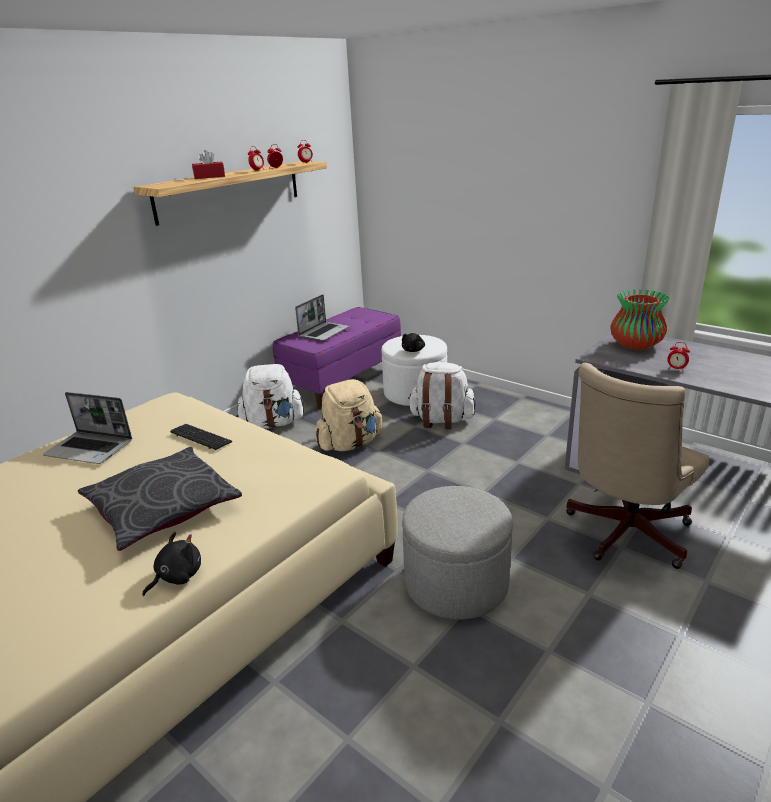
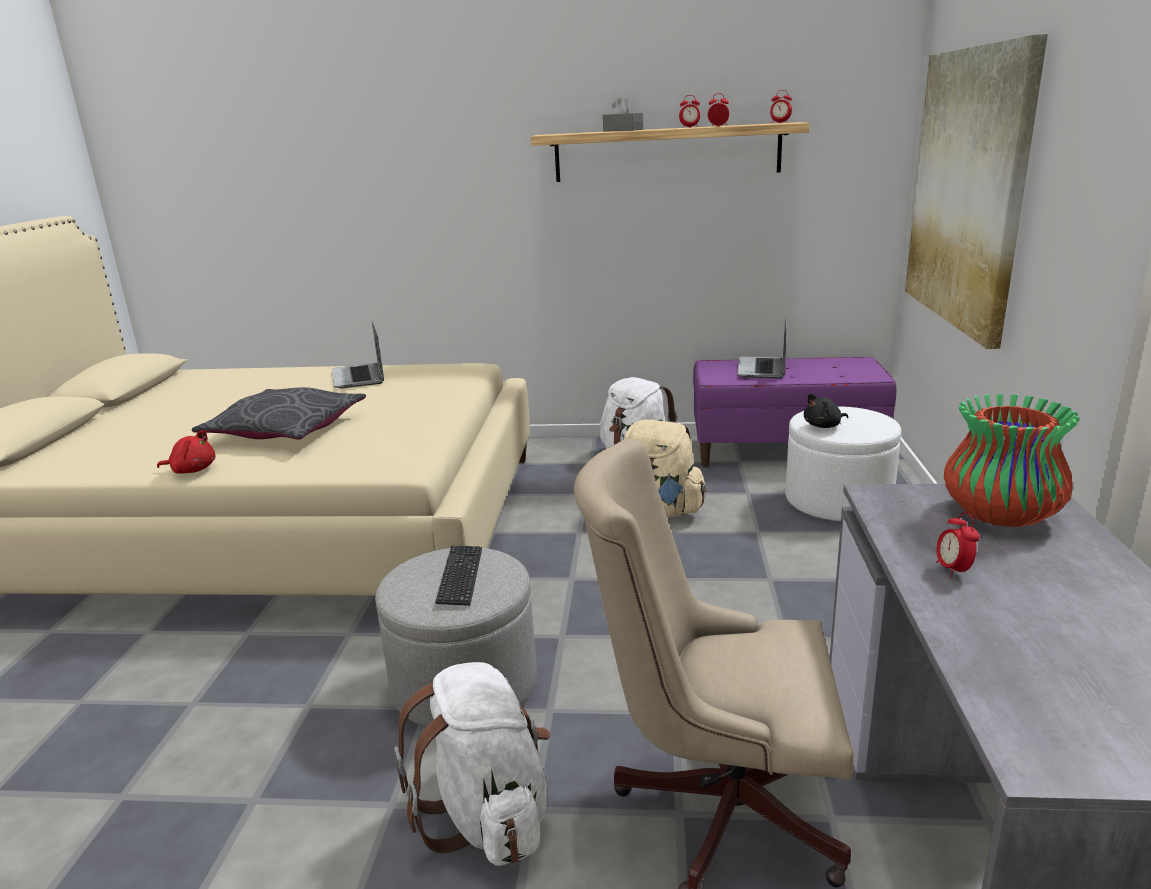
camera: 55 degrees right, 5 degrees down
(177, 576) = (192, 470): black plush toy -> red plush toy
(201, 438) = (414, 400): keyboard -> keyboard (460, 576)
(209, 177) = (623, 130): red tissue box -> grey tissue box
(324, 332) = (762, 369): laptop -> laptop turned 105 degrees clockwise
(439, 195) = (968, 189): none -> picture
(441, 420) = (801, 543): white backpack -> white backpack (488, 815)

